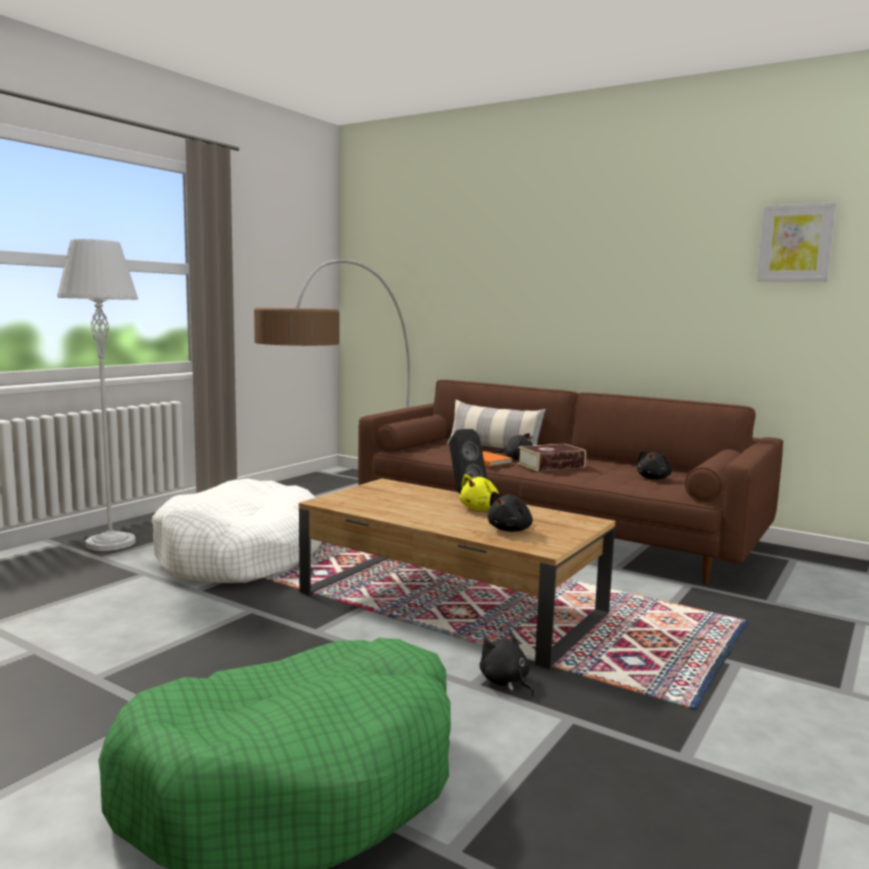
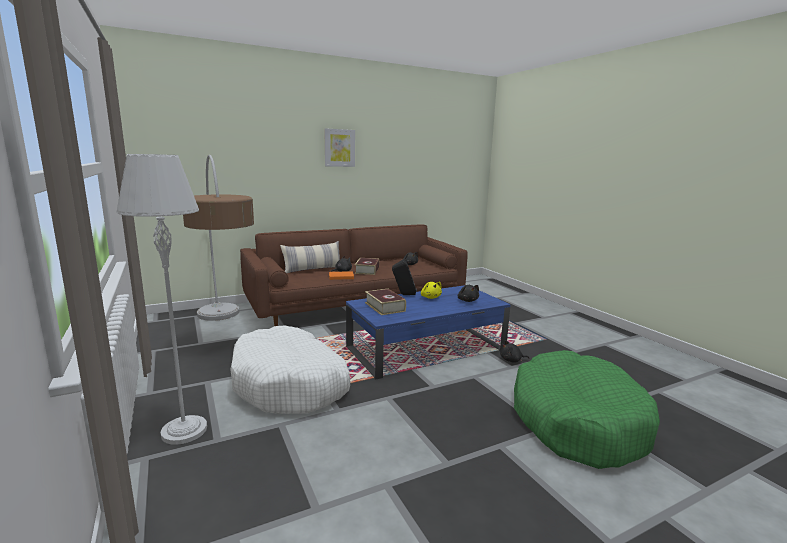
camera: 60 degrees left, 5 degrees up
(386, 495) = (385, 307): none -> book
(452, 603) = (427, 348): brown coffee table -> blue coffee table
(795, 243) = (424, 150): picture -> picture (339, 148)

